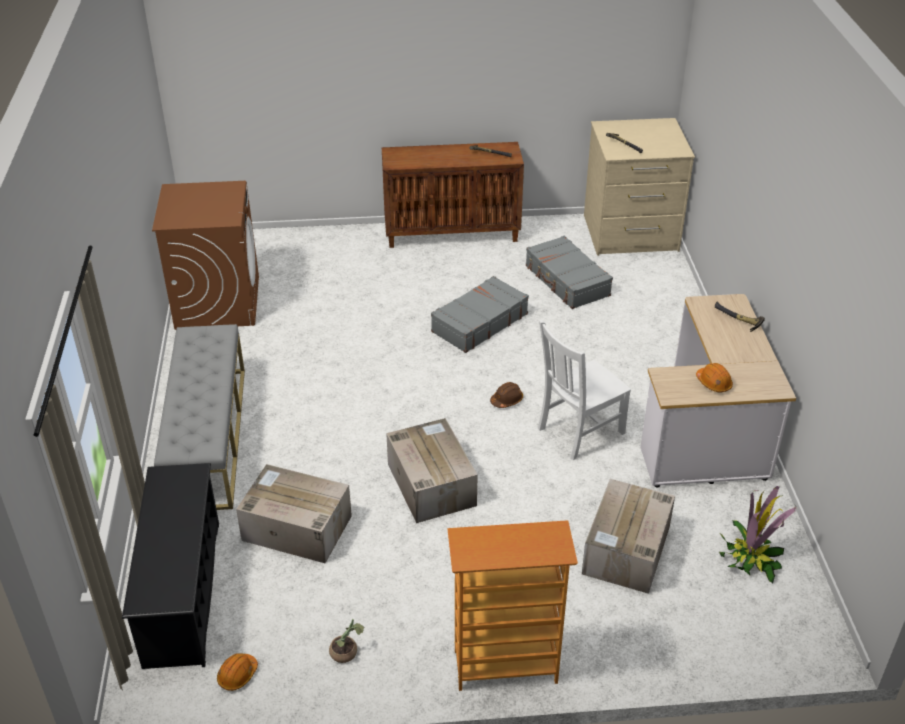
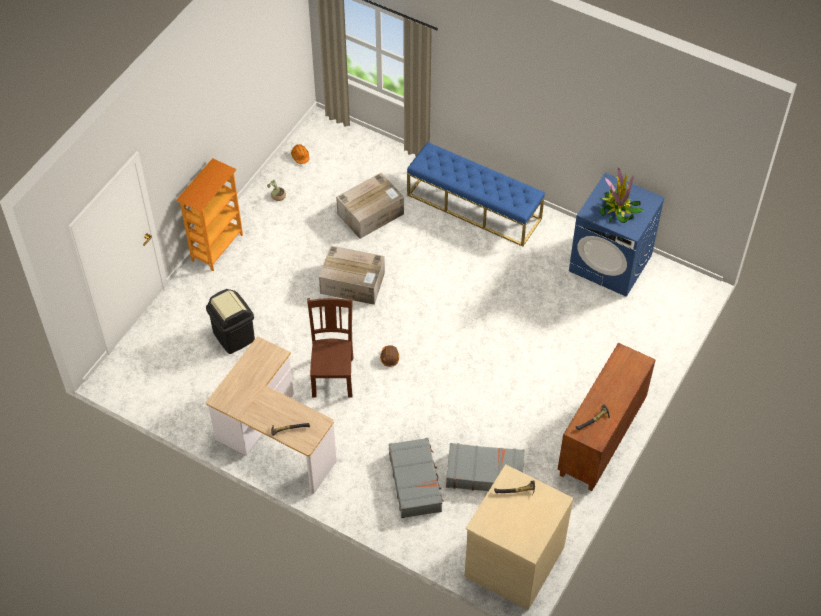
camera: 125 degrees right, 15 degrees up
(182, 592) = (366, 156): black shoe rack -> none
(207, 437) = (474, 207): grey bench -> blue bench
(217, 302) = (611, 263): brown washing machine -> blue washing machine
(479, 323) = (477, 390): grey suitcase -> grey suitcase (415, 482)
(578, 432) = (333, 375): white chair -> brown chair
(626, 551) = (233, 337): cardboard box -> black trash can
(713, 383) = (251, 373): orange hard hat -> none
(750, 558) = (180, 387): potted plant -> potted plant (617, 209)

